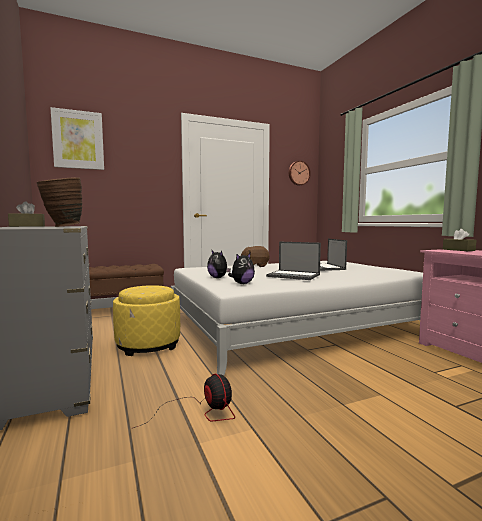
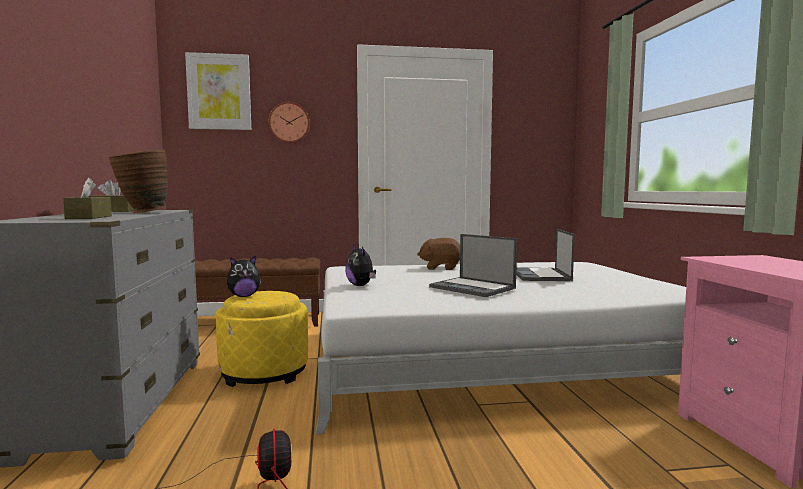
camera: 15 degrees right, 0 degrees up
(242, 283) = (380, 297): plush toy -> plush toy (244, 296)
(298, 173) = (541, 122): wall clock -> wall clock (289, 123)
(458, 250) = (755, 259): brown tissue box -> brown tissue box (89, 217)

